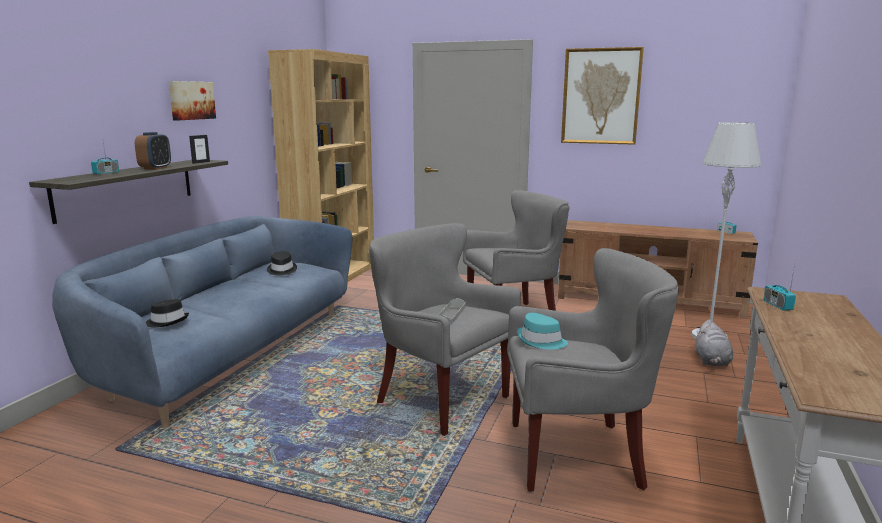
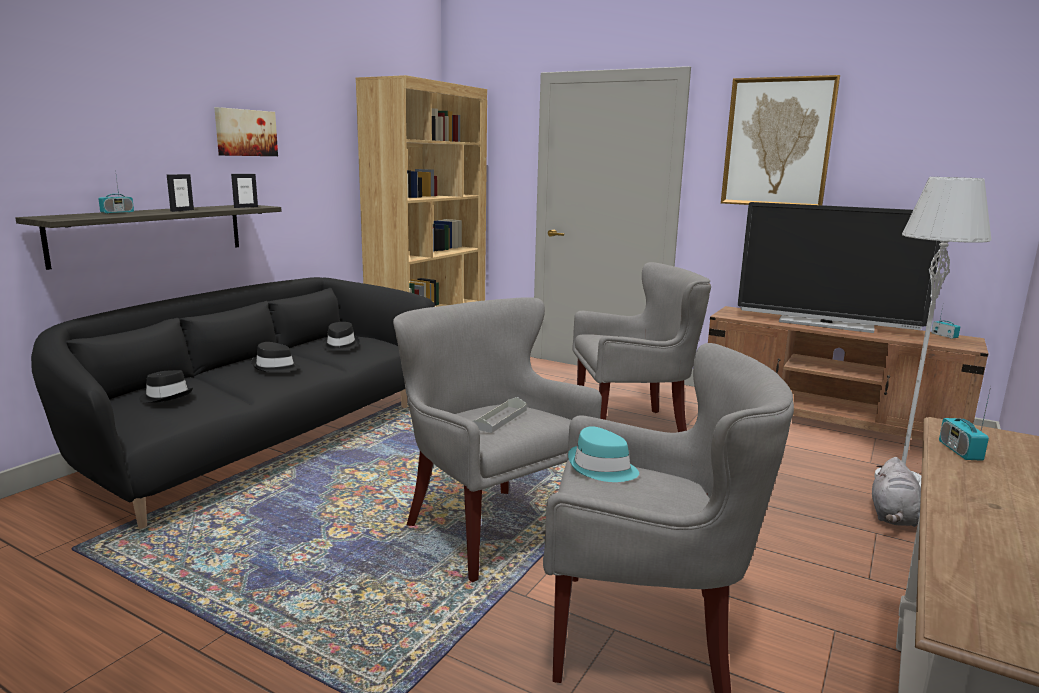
camera: 10 degrees right, 0 degrees up
(155, 168) = (182, 210): alarm clock -> picture frame
(229, 355) = (262, 444): blue sofa -> black sofa
(241, 291) = (275, 367): none -> black hat
(644, 229) = (825, 324): none -> television

